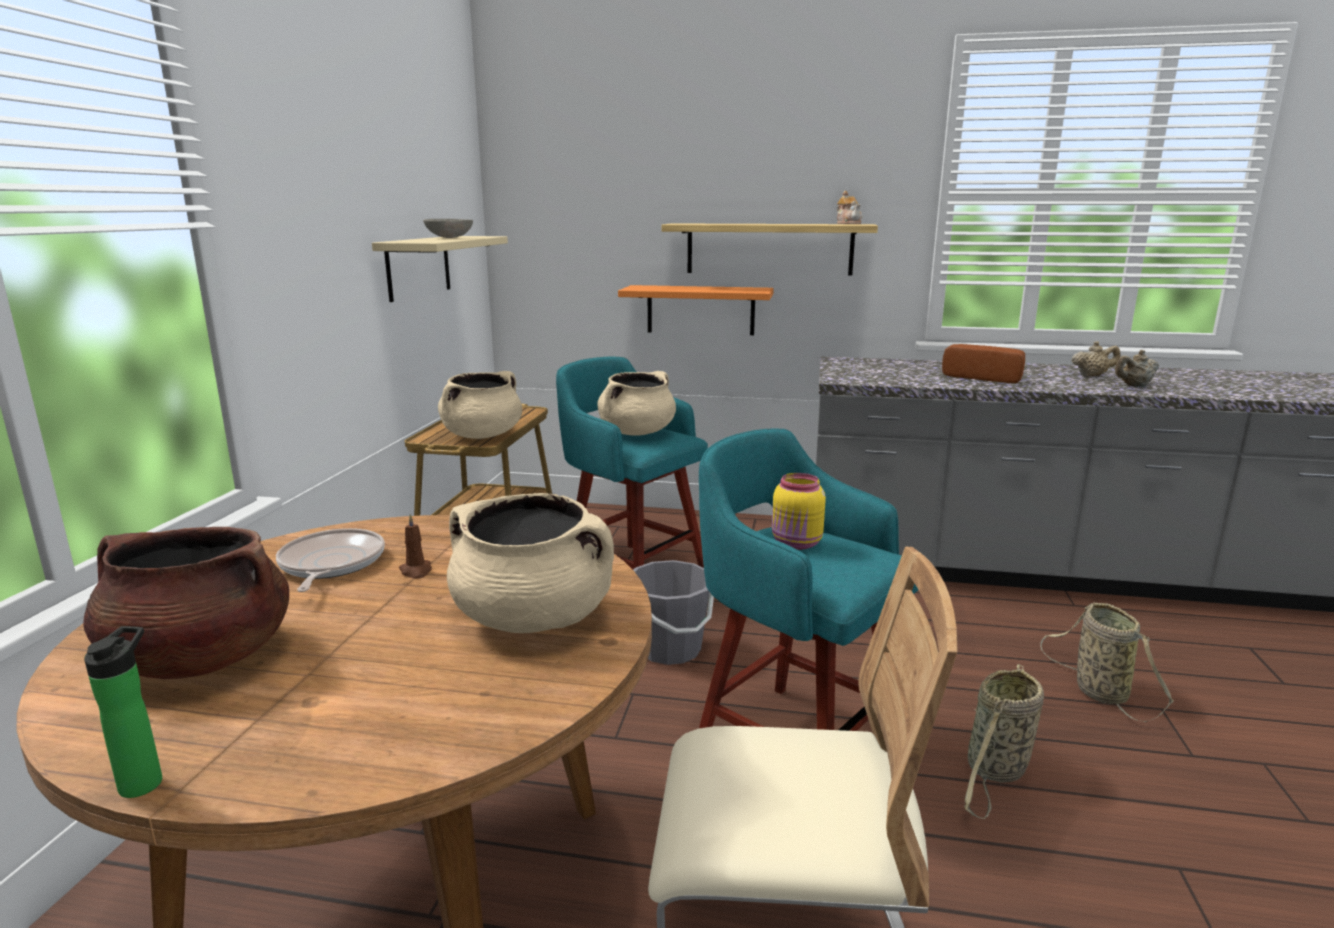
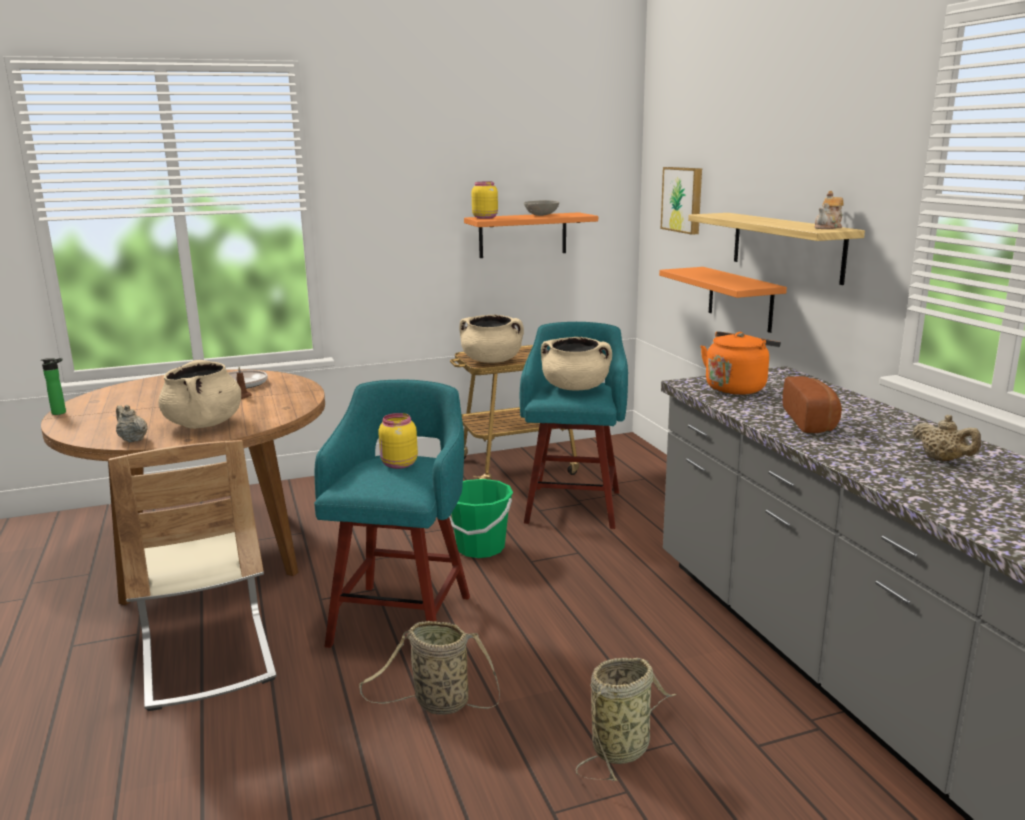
camera: 60 degrees right, 0 degrees up
(200, 658) = (142, 394): brown cooking pot -> none
(410, 241) = (485, 218): none -> yellow jar
(418, 267) = (523, 235): beige shelf -> orange shelf
(583, 215) = (683, 199): none -> picture
(670, 650) = (480, 548): grey bucket -> green bucket
(872, 374) = (737, 388): none -> orange kettle
(1134, 386) = (919, 480): beige teapot -> beige teapot (132, 439)

